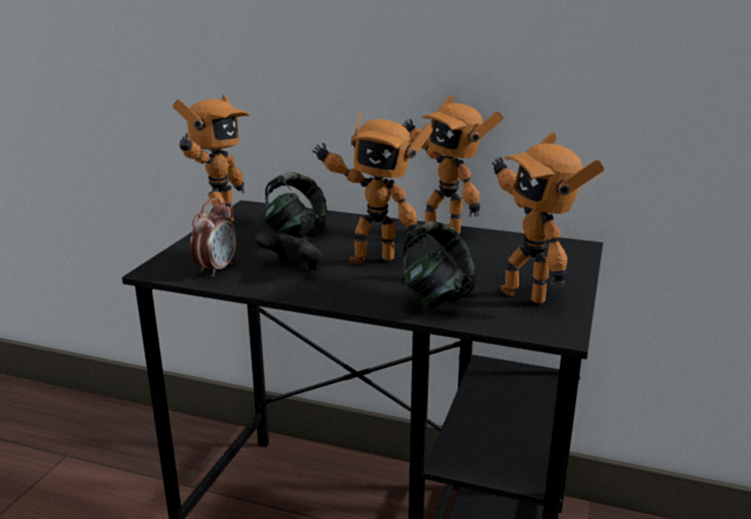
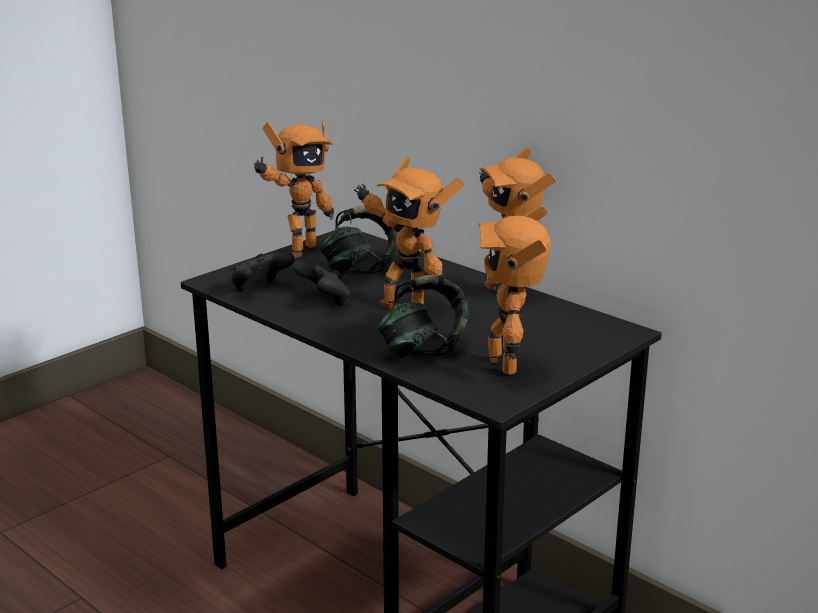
camera: 25 degrees right, 0 degrees up
(216, 269) = (260, 289): alarm clock -> black game controller

